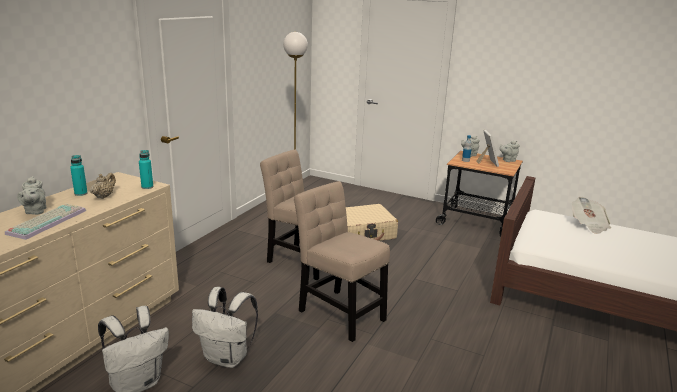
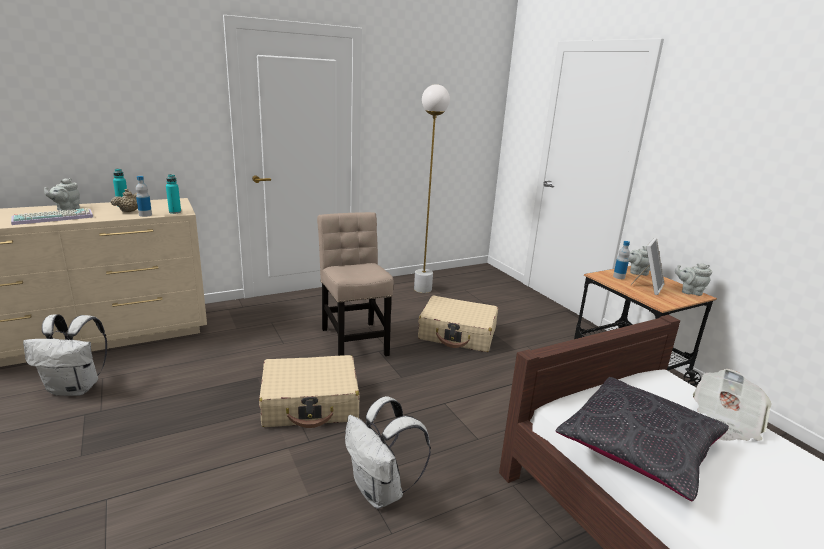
camera: 35 degrees right, 0 degrees up
(128, 196) = (145, 215): none -> bottle
(227, 358) = (160, 399): white backpack -> white backpack (381, 491)
(339, 312) = (311, 403): beige chair -> beige suitcase
(578, 250) = (638, 448): none -> black pillow

